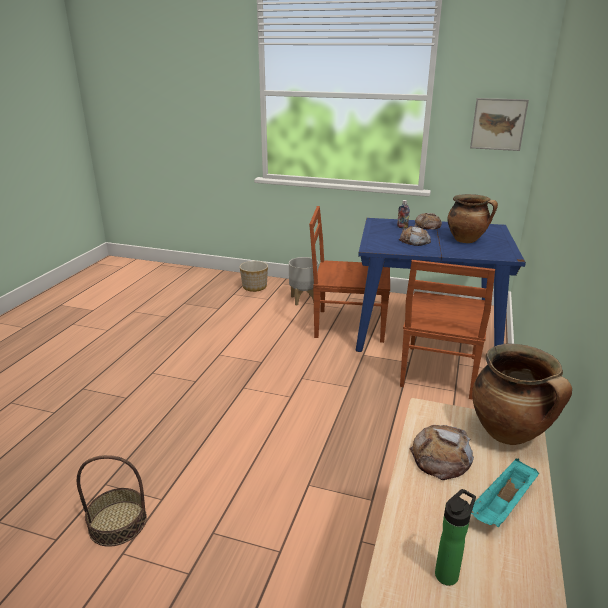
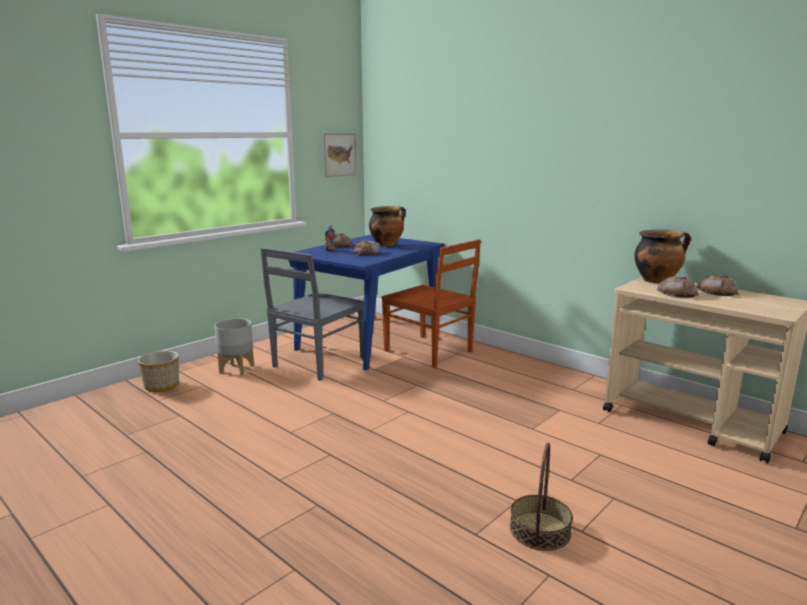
camera: 65 degrees left, 10 degrees down
(348, 325) = (317, 363): brown chair -> grey chair
(448, 573) = (766, 306): bottle -> none
(502, 506) = (717, 291): turquoise tray -> bread

